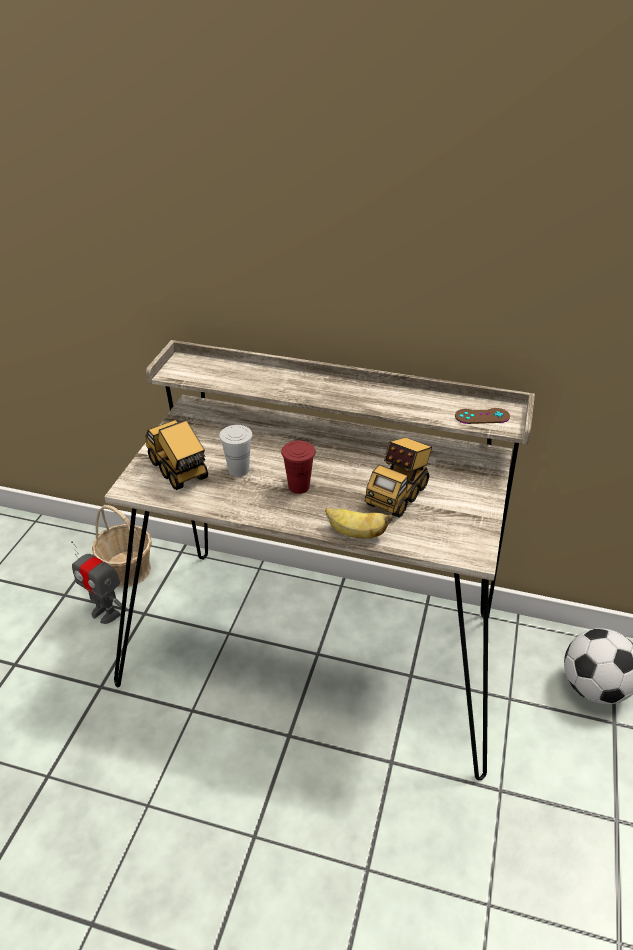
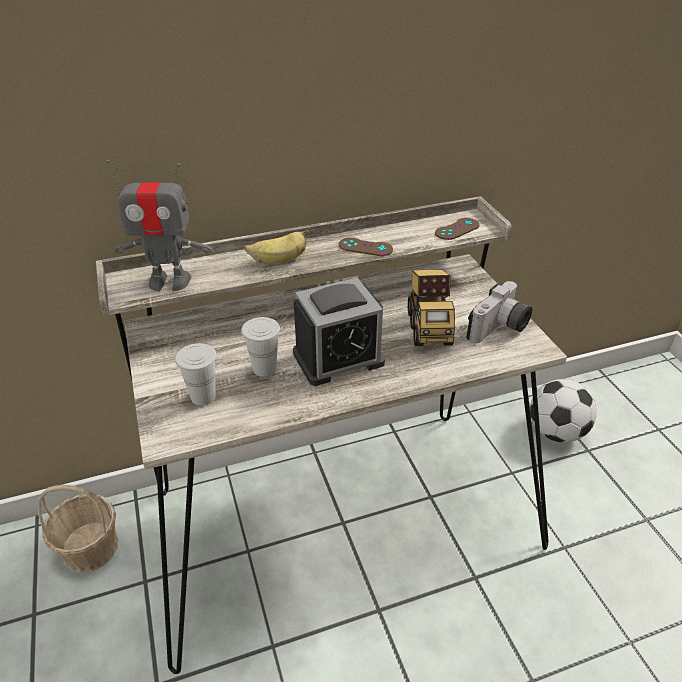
camera: 35 degrees left, 0 degrees up
(106, 613) = (100, 605): toy robot -> toy robot (169, 281)
(179, 471) = (203, 396): toy truck -> white cup
(299, 487) = (338, 358): red cup -> alarm clock
(355, 533) = (432, 376): banana -> banana (278, 261)
(381, 402) = (365, 247): none -> brown game controller
(459, 524) = (499, 329): none -> camera

